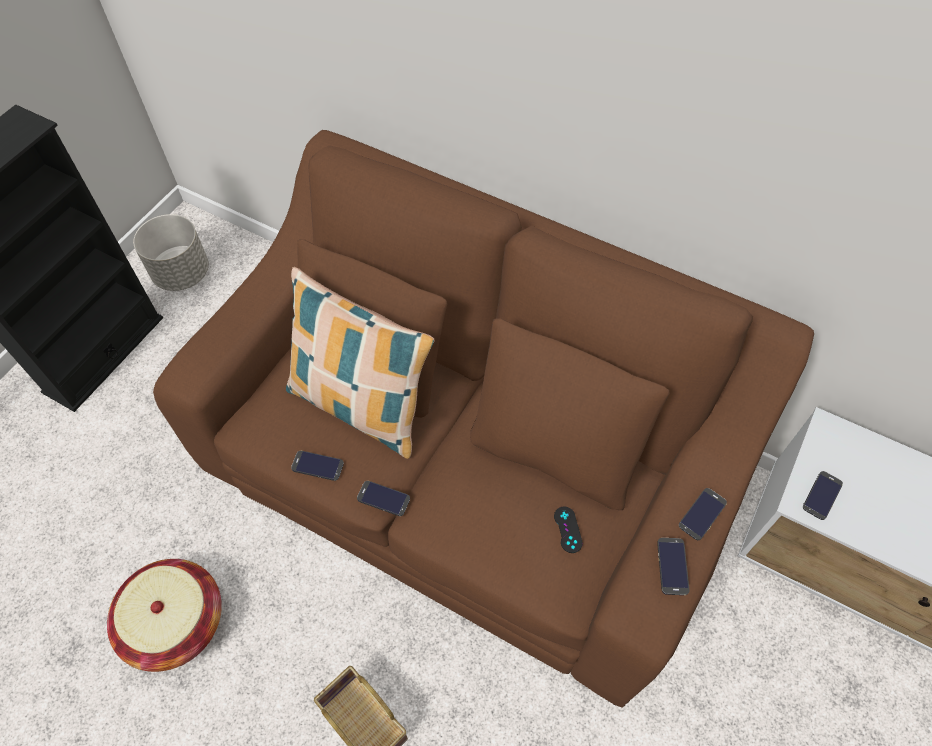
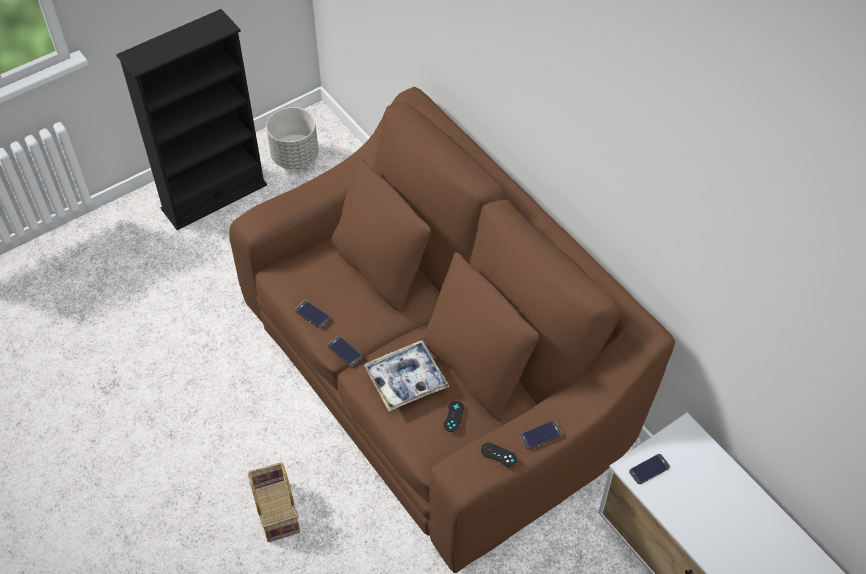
camera: 25 degrees right, 5 degrees down
(175, 622) = (183, 396): basket -> none
(361, 406) = (361, 288): pillow -> none
(485, 506) = (406, 380): none -> tray
(672, 566) = (498, 455): phone -> black game controller

